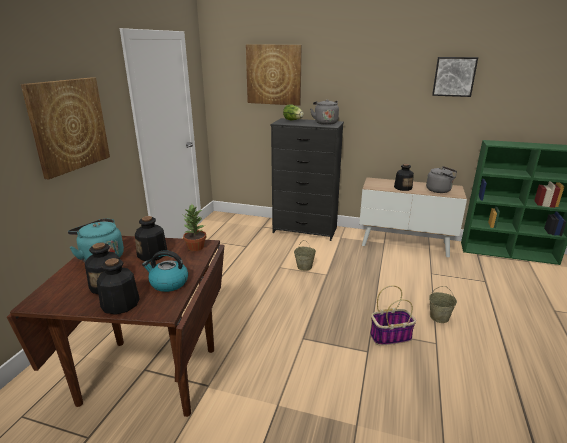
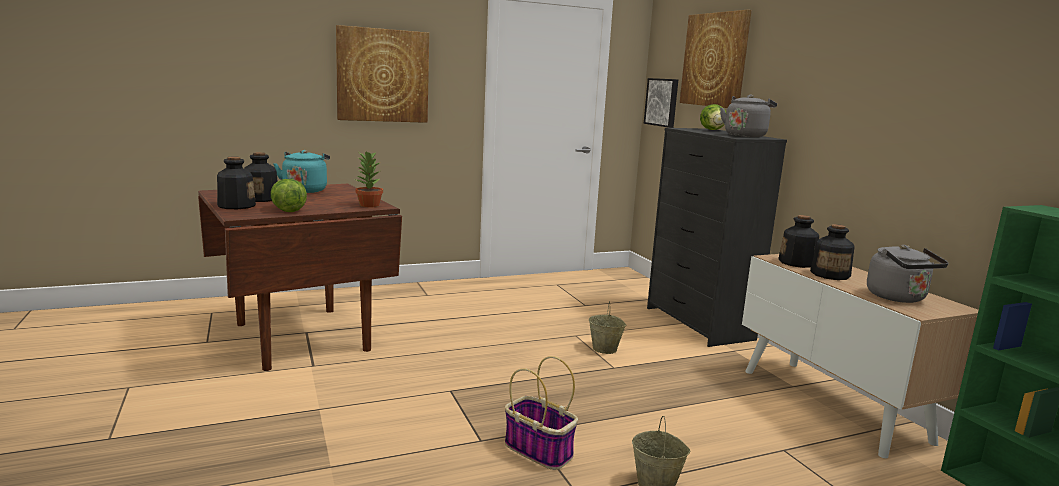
camera: 50 degrees right, 10 degrees down
(153, 254) = (333, 198): bottle -> bottle (797, 263)
(168, 283) = (287, 209): kettle -> lettuce
(454, 76) = (988, 54): picture -> picture (662, 102)

